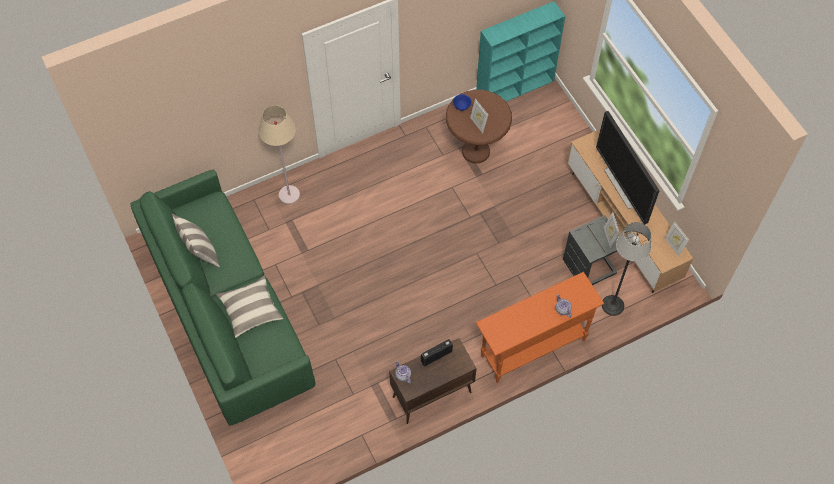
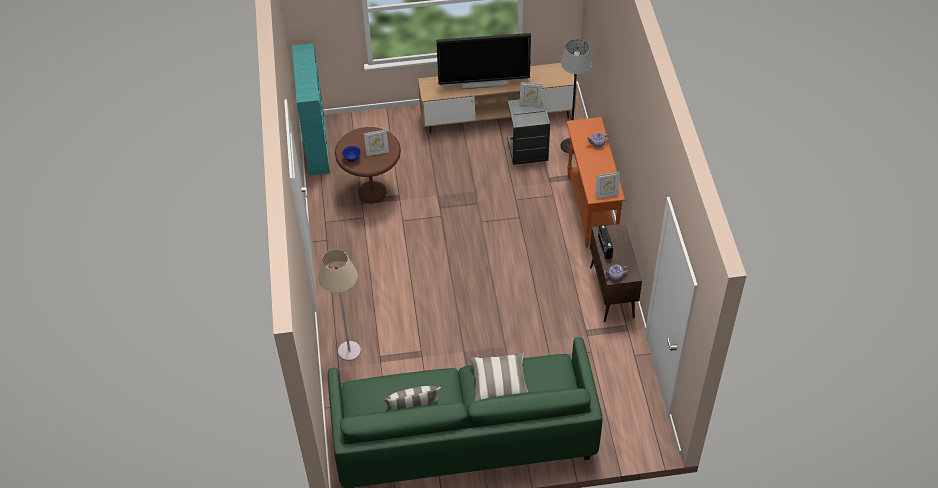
camera: 70 degrees left, 10 degrees down
(673, 246) = (554, 69): picture frame -> picture frame (606, 195)

